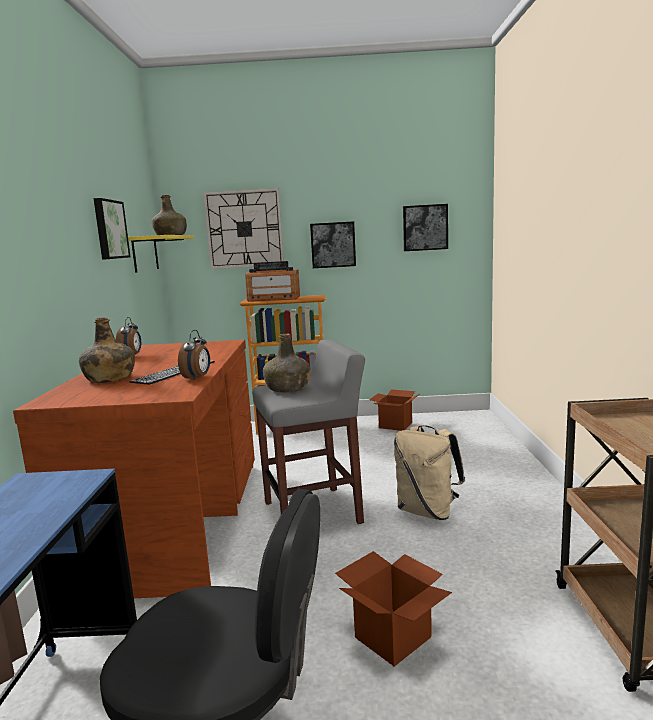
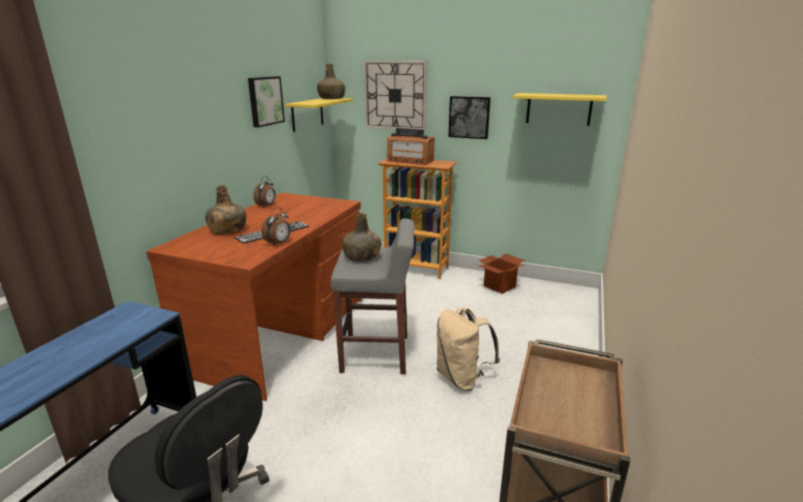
camera: 20 degrees right, 10 degrees up
(393, 637) = (356, 477): cardboard box -> none
(425, 227) = (558, 109): picture -> yellow shelf

